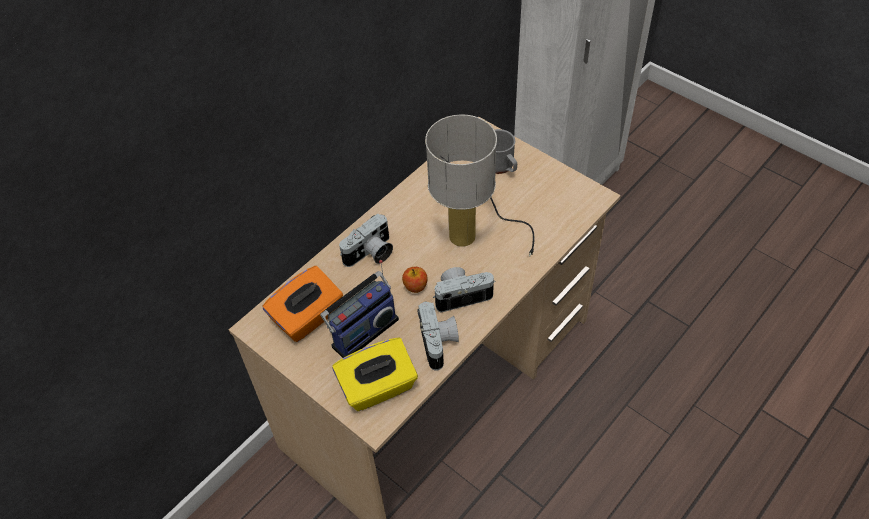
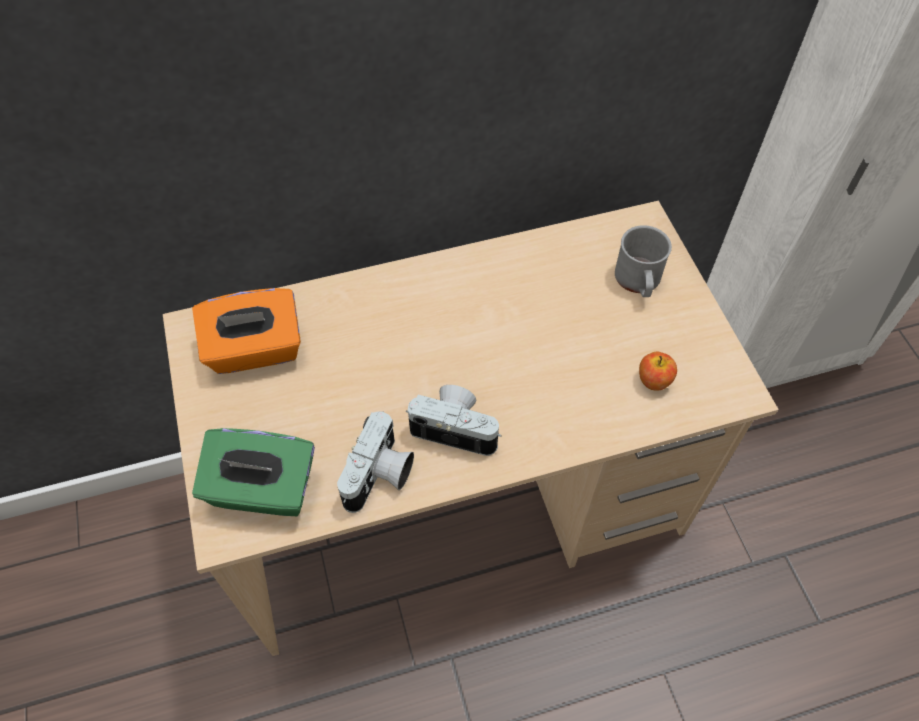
camera: 30 degrees right, 5 degrees up
(362, 331) = (302, 404): radio -> none
(371, 254) = (388, 311): camera -> none
(378, 388) = (262, 490): yellow tissue box -> green tissue box
(415, 286) = (408, 383): apple -> apple (654, 380)
(470, 223) = (539, 337): table lamp -> none

